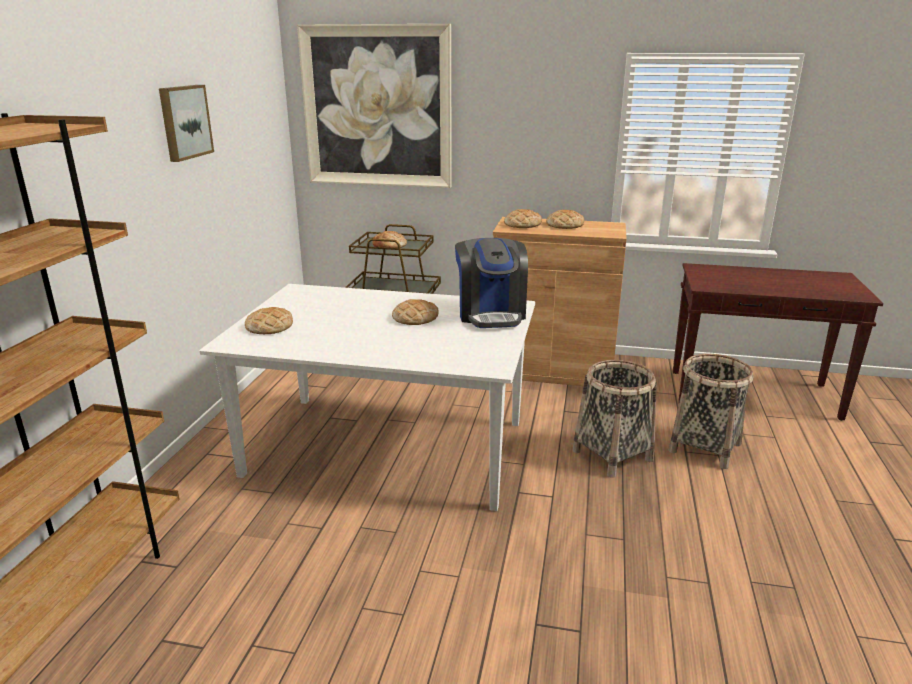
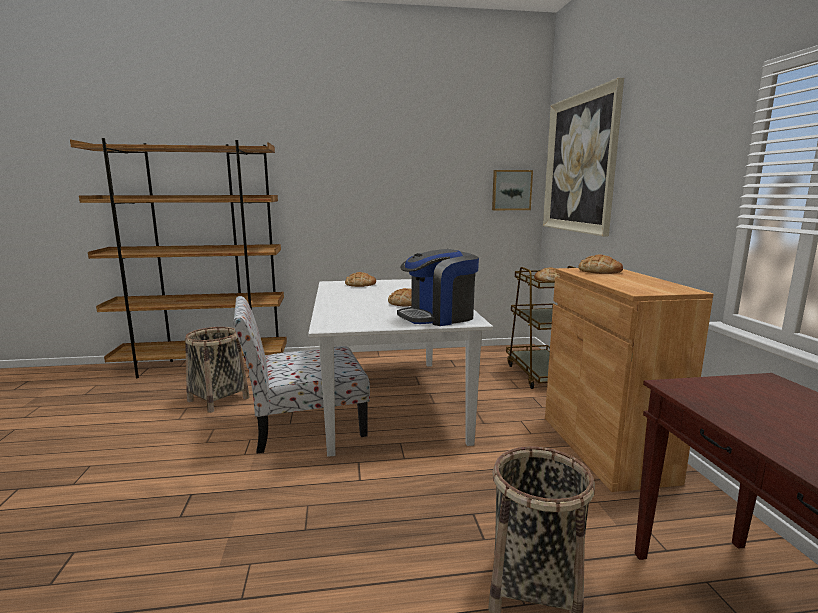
camera: 70 degrees right, 10 degrees down
(184, 122) = (405, 164): picture -> picture (511, 190)
(407, 520) = (304, 424): none -> chair
(564, 225) = (632, 279): bread -> none
(612, 455) = (454, 508): basket -> basket (218, 399)

